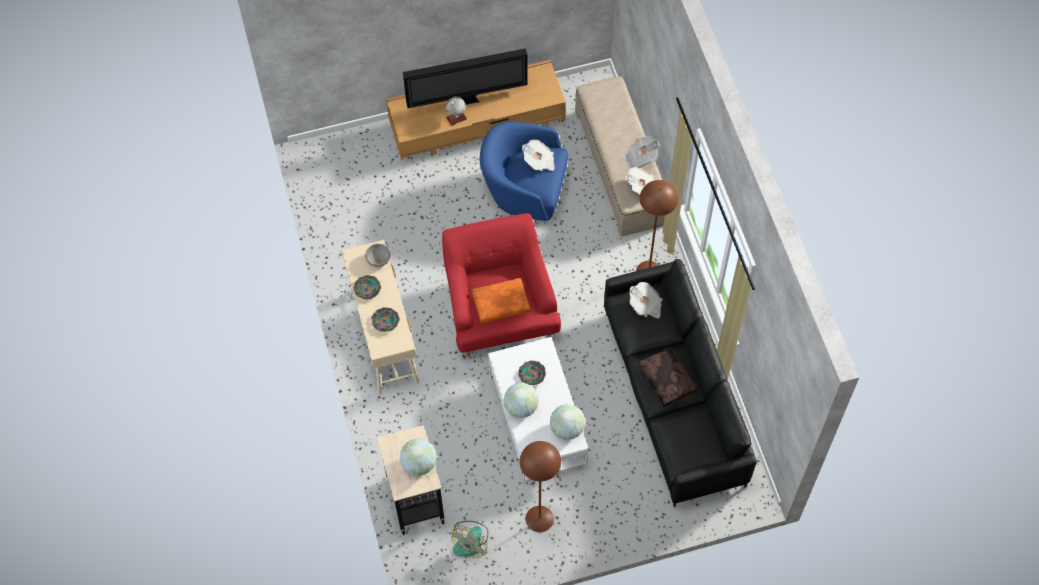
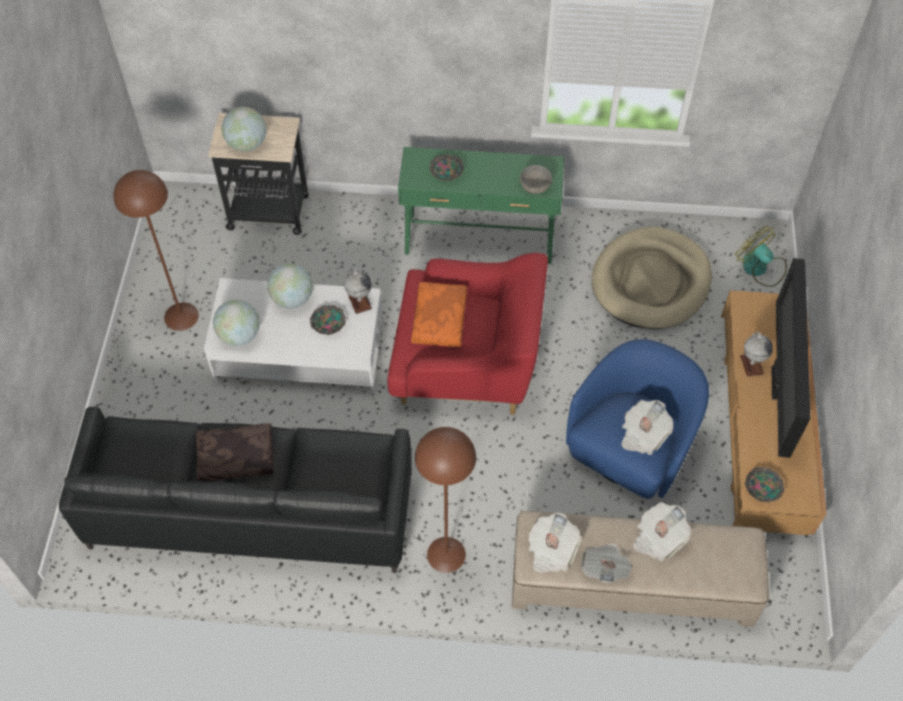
camera: 110 degrees right, 5 degrees down
(368, 289) = (498, 166): bowl -> bowl (763, 488)
(381, 213) = (651, 282): none -> beige dog bed
(385, 336) = (479, 240): beige console table -> green console table
(471, 541) = (194, 247): fan -> fan (760, 268)
(505, 361) = (359, 301): none -> globe
(645, 305) = (353, 471): newspaper -> newspaper (658, 538)

